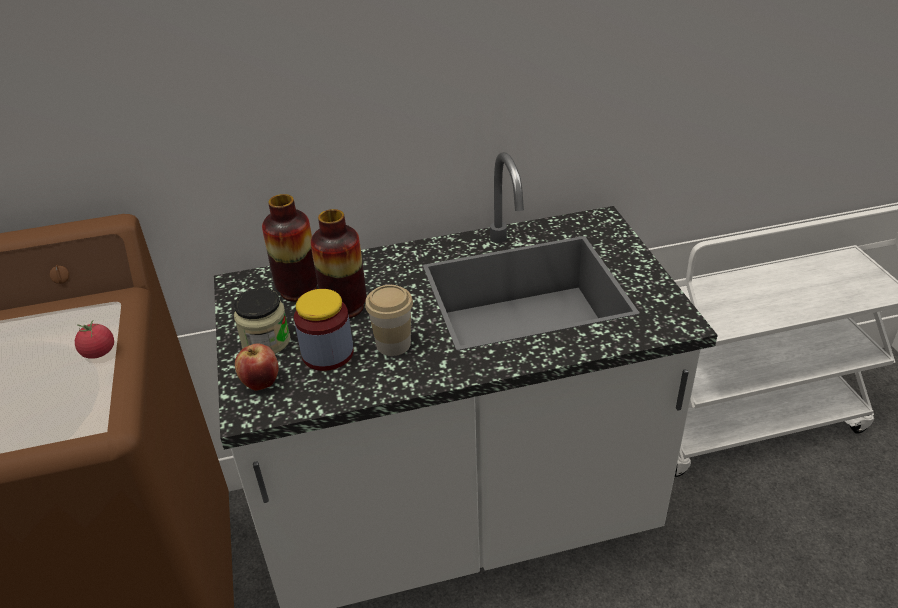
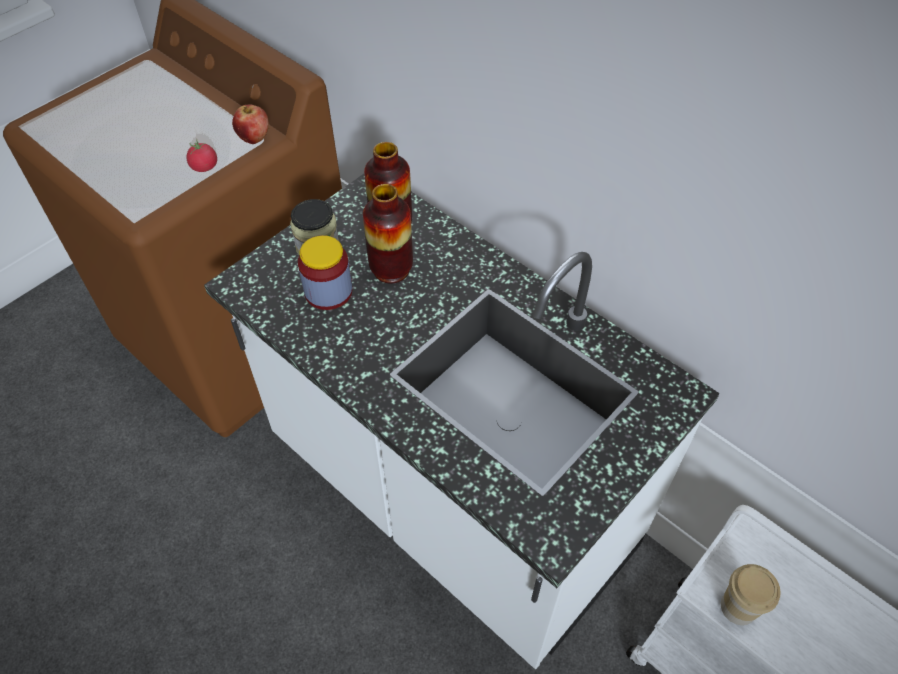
camera: 55 degrees right, 15 degrees up
(261, 383) = (271, 272): apple -> apple (254, 138)
(393, 344) = (367, 327): cup -> cup (738, 607)

